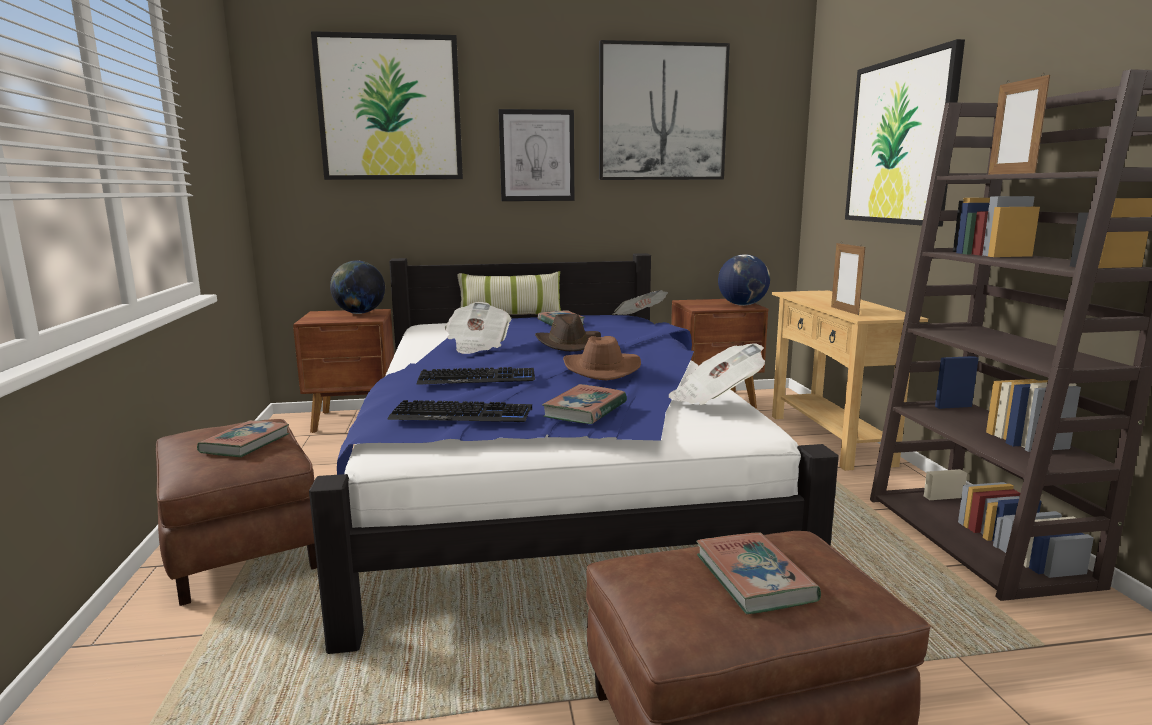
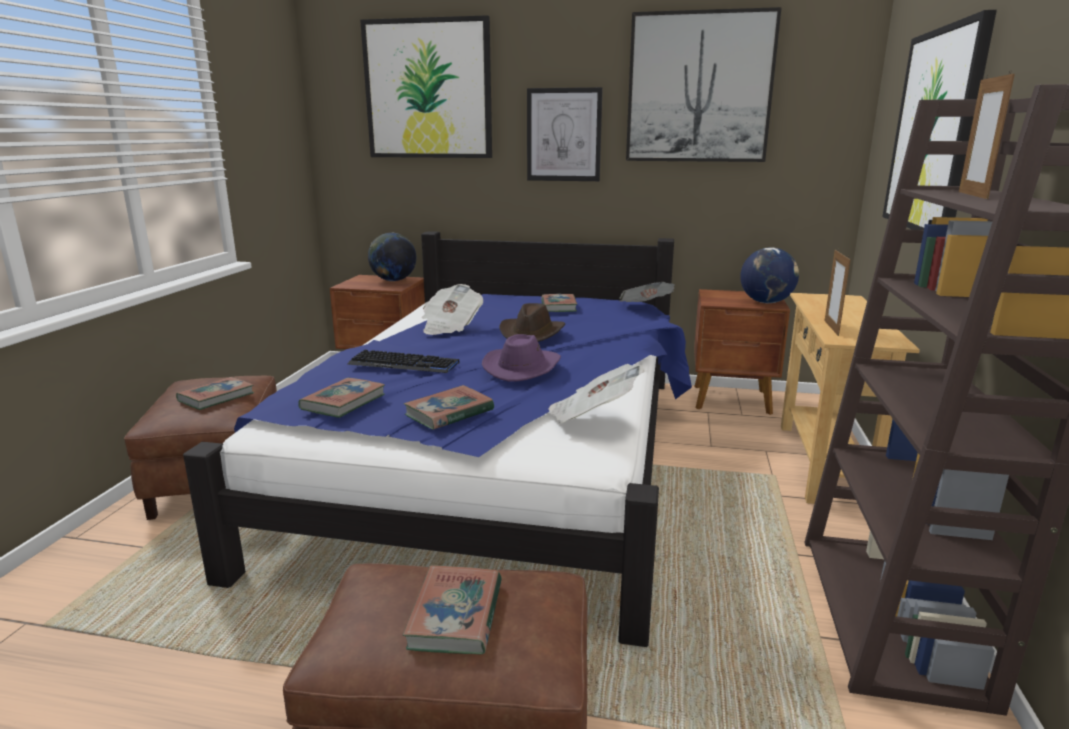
camera: 20 degrees right, 5 degrees up
(462, 415) = (343, 402): keyboard -> book
(510, 316) = (526, 294): pillow -> none
(600, 369) = (522, 367): brown hat -> purple hat

